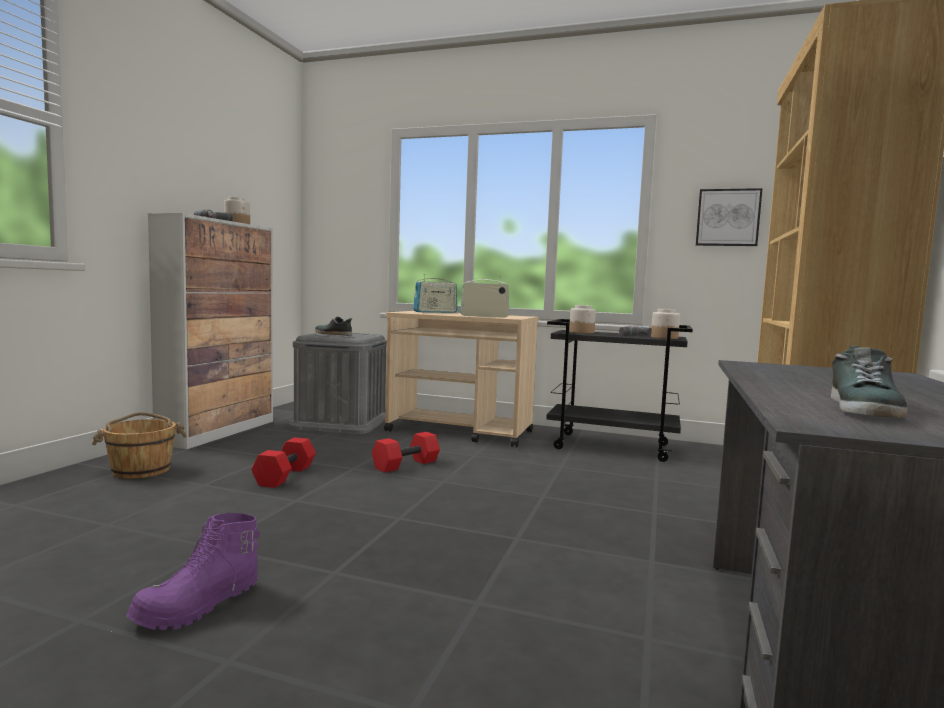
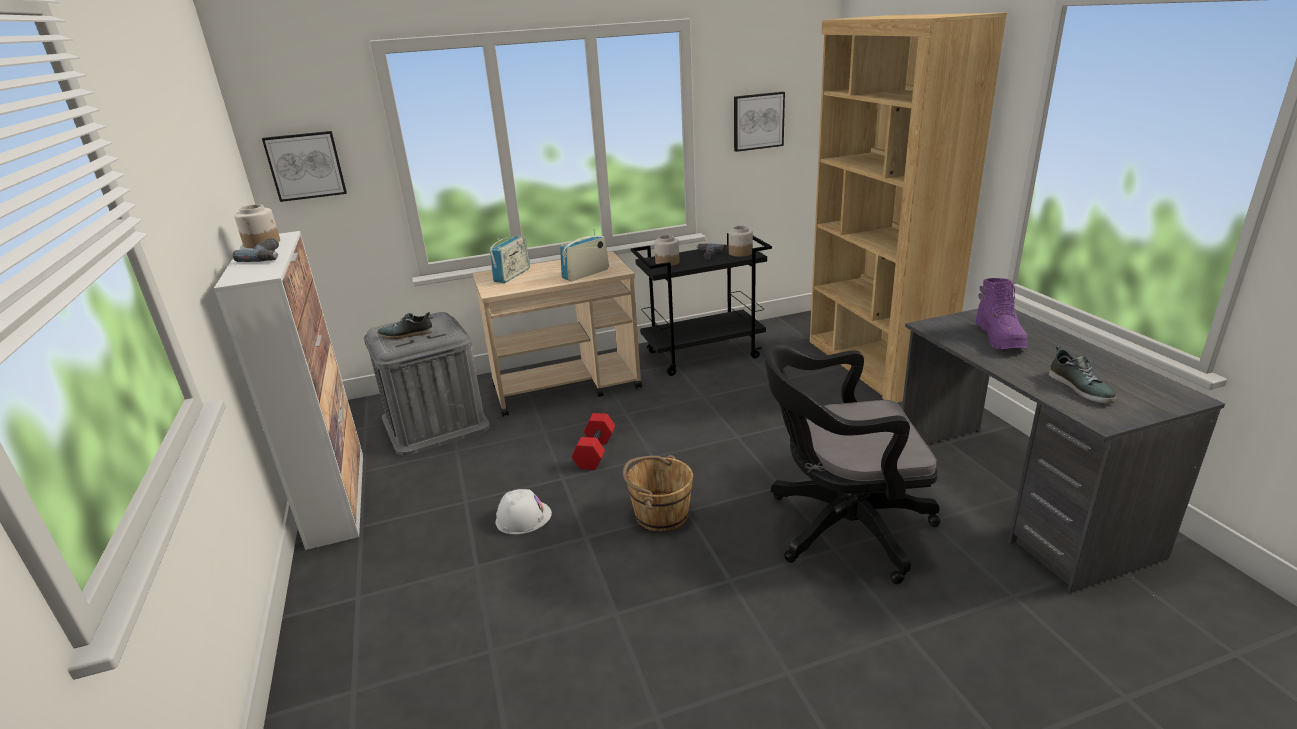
camera: 35 degrees left, 20 degrees up
(141, 470) = (376, 585): brown bucket -> brown bucket (660, 514)
(199, 607) = (705, 657): purple boot -> purple boot (1000, 338)
(284, 475) = (523, 517): red dumbbell -> white hard hat
(334, 214) = (306, 166): none -> picture
(518, 591) = (840, 528): none -> black office chair

